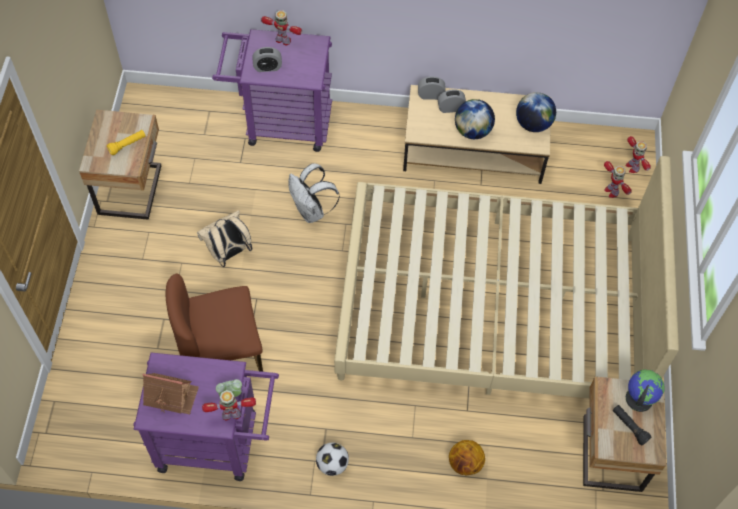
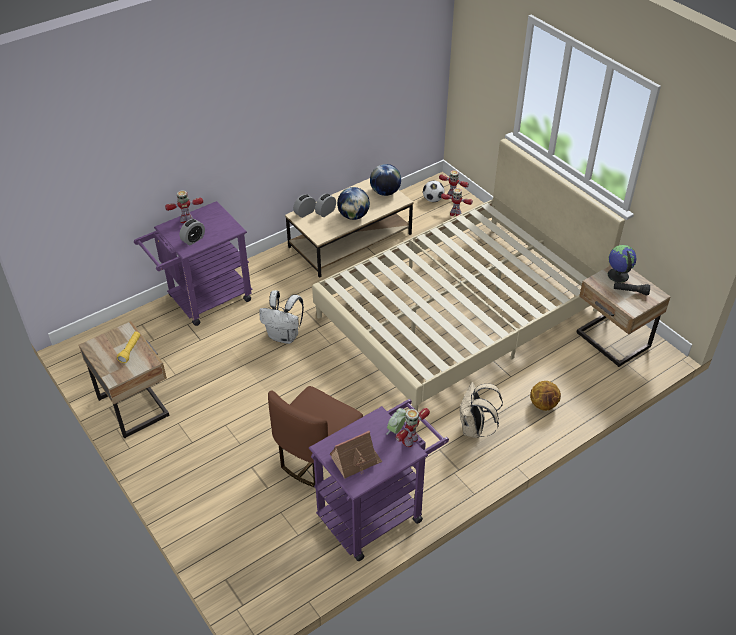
camera: 40 degrees left, 15 degrees down
(228, 253) = (254, 397): beige backpack -> beige backpack (474, 429)
(332, 464) = (467, 466): football -> football (433, 200)

